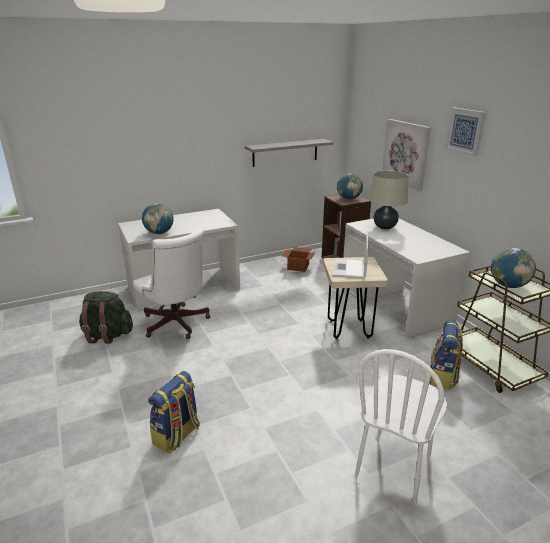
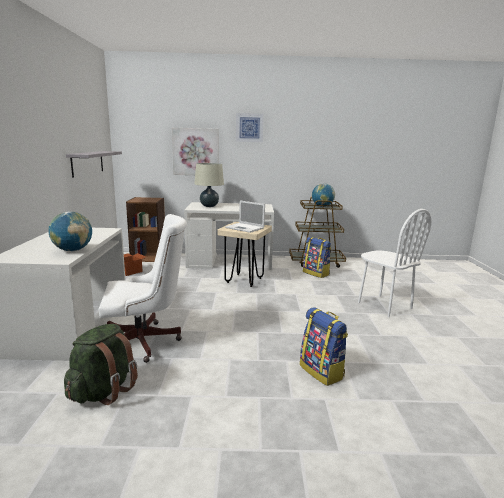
camera: 65 degrees left, 10 degrees down
(348, 199) = (147, 199): globe -> none

